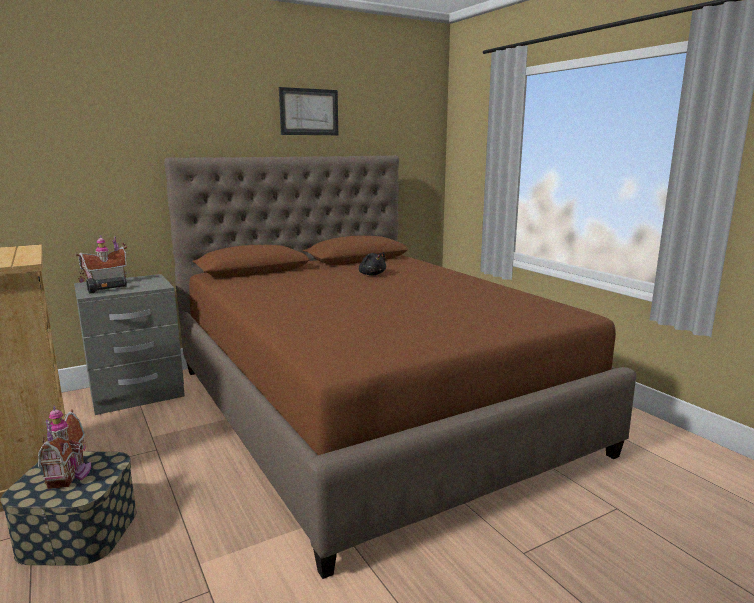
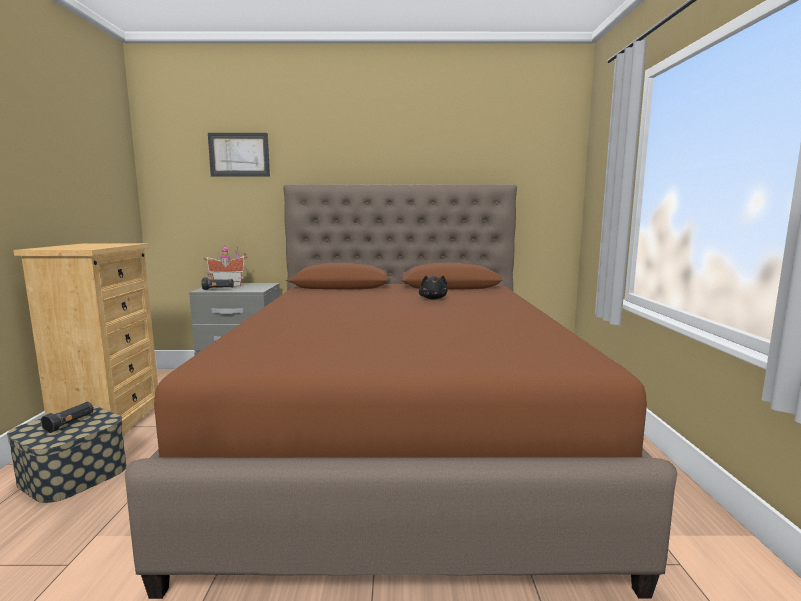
camera: 30 degrees right, 5 degrees down
(71, 474) = (70, 423): toy house -> black flashlight
(309, 112) = (423, 143): picture -> picture (239, 155)

